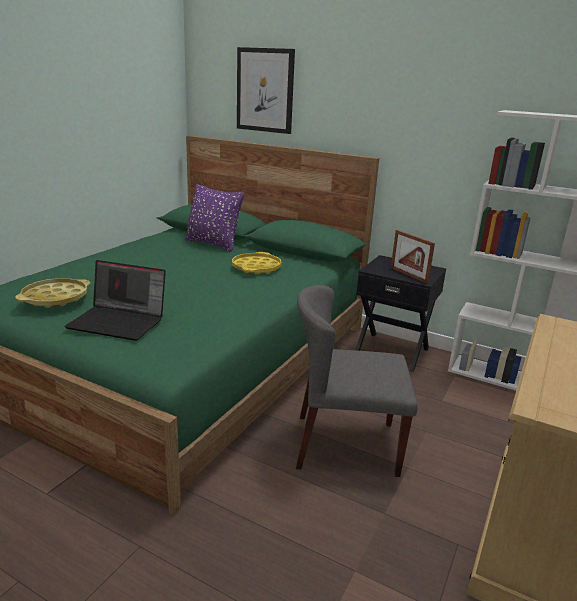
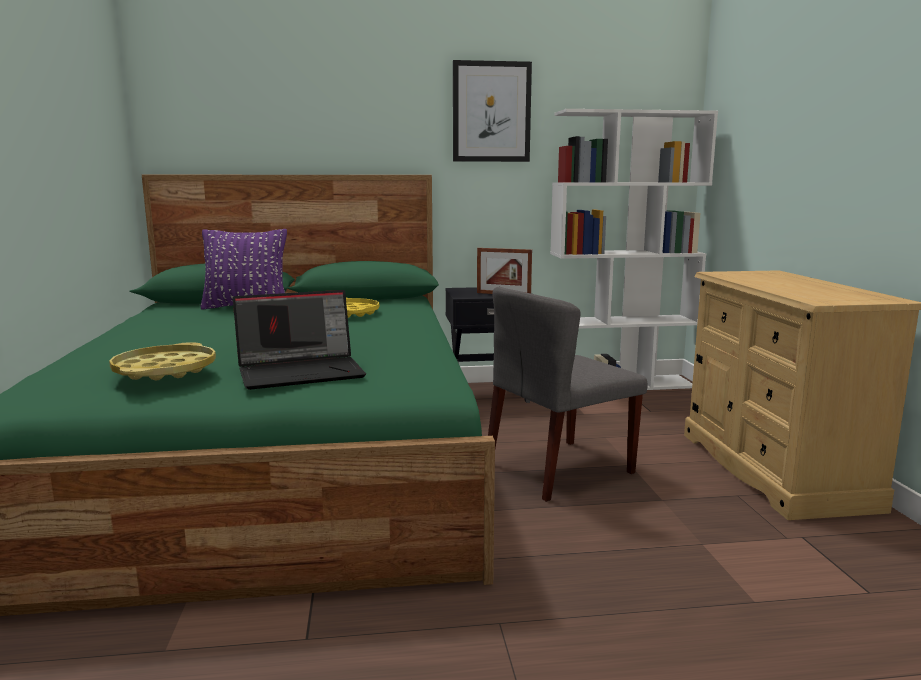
camera: 35 degrees left, 10 degrees down
(265, 90) = (264, 107): picture -> picture (491, 112)

